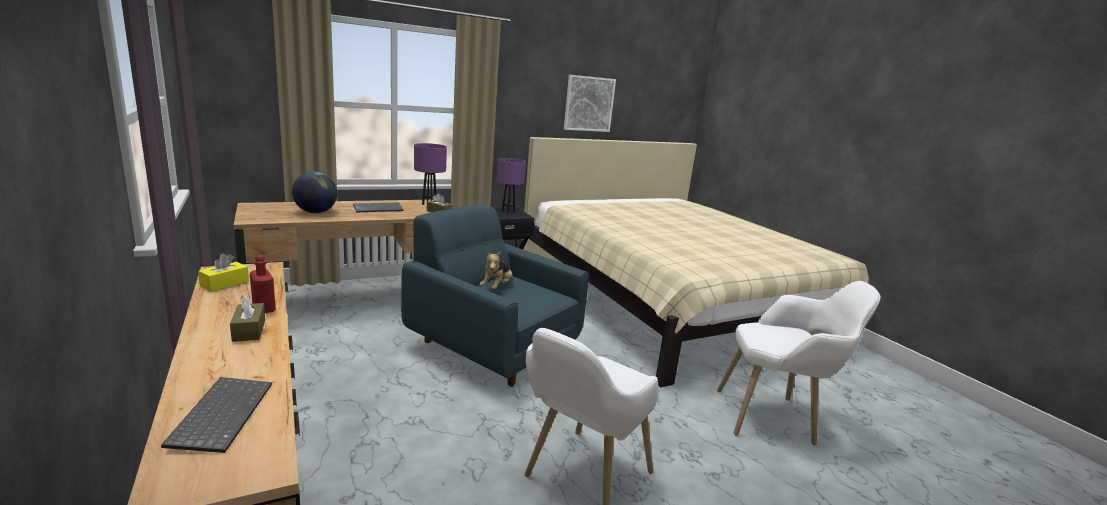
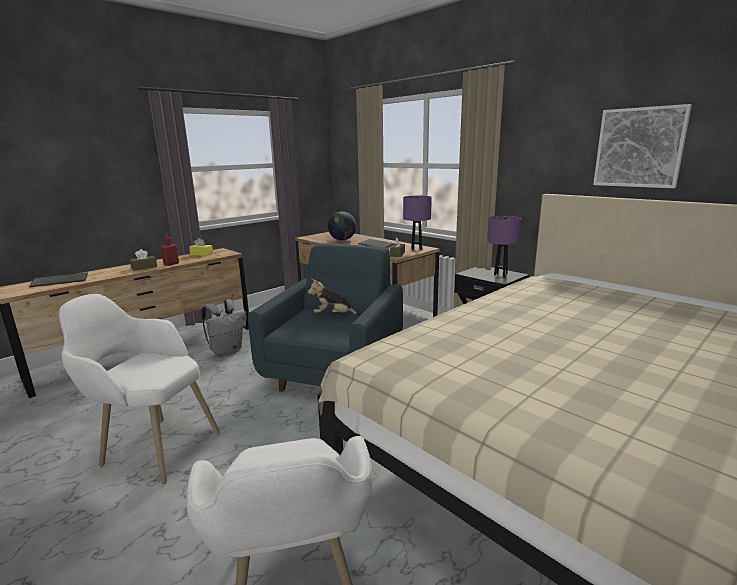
camera: 75 degrees right, 0 degrees up
(356, 410) = (227, 351): none -> grey backpack

